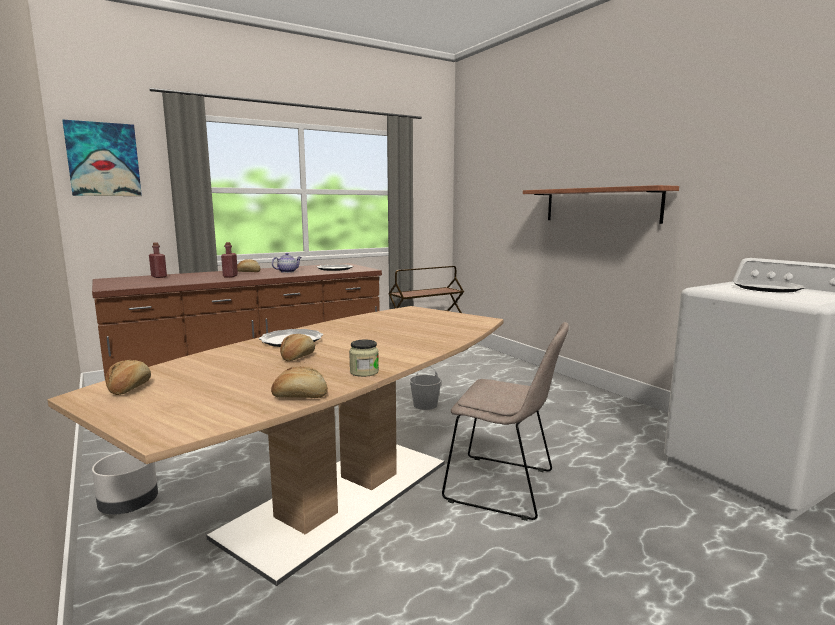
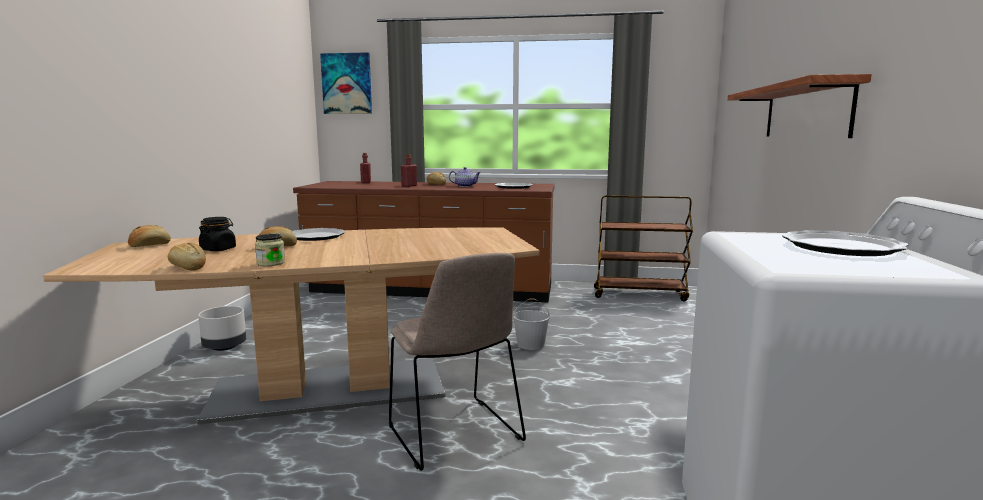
camera: 40 degrees right, 0 degrees up
(244, 373) = (218, 249): none -> black jar

